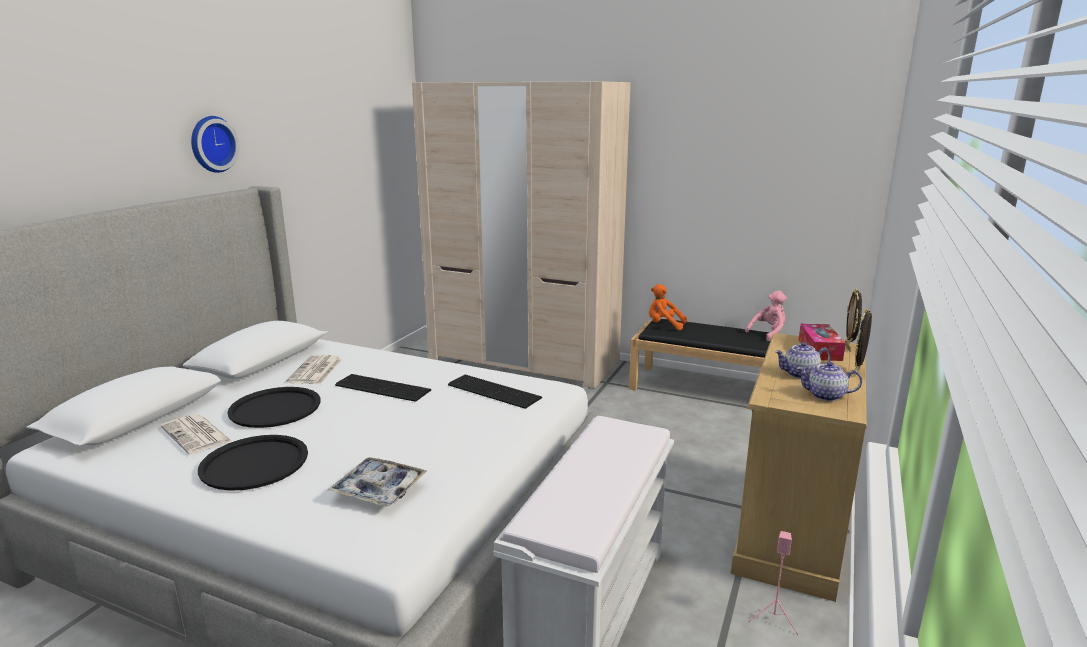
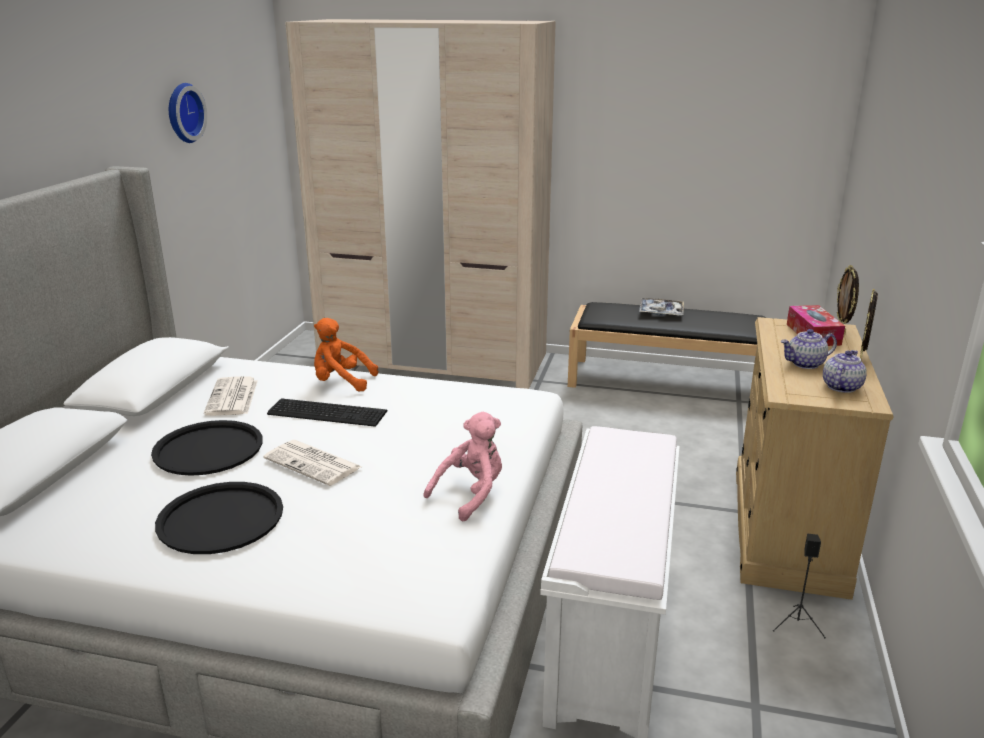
camera: 10 degrees left, 5 degrees up
(197, 435) = (127, 490): newspaper -> newspaper (314, 463)
(211, 144) = (59, 115): wall clock -> wall clock (182, 113)
(379, 489) = (388, 534): tray -> tray (661, 312)
(494, 390) = (461, 405): keyboard -> none
(664, 325) = (603, 310): orange plush toy -> orange plush toy (341, 382)
(768, 333) = (721, 313): pink plush toy -> pink plush toy (471, 494)
(774, 619) = (798, 625): pink speaker -> black speaker
(825, 396) = (841, 387): teapot -> teapot turned 120 degrees clockwise

